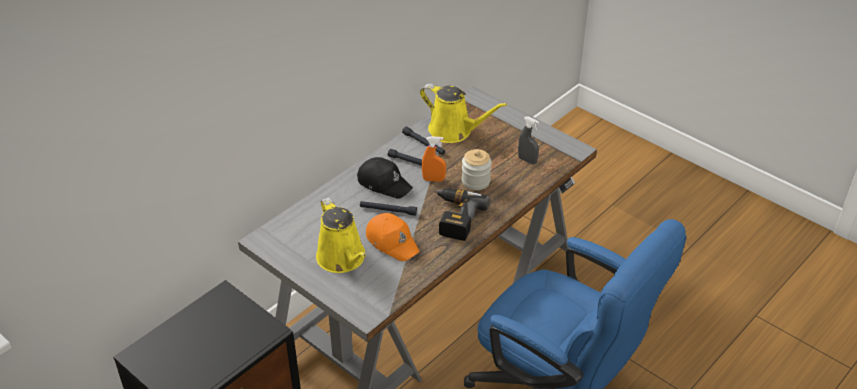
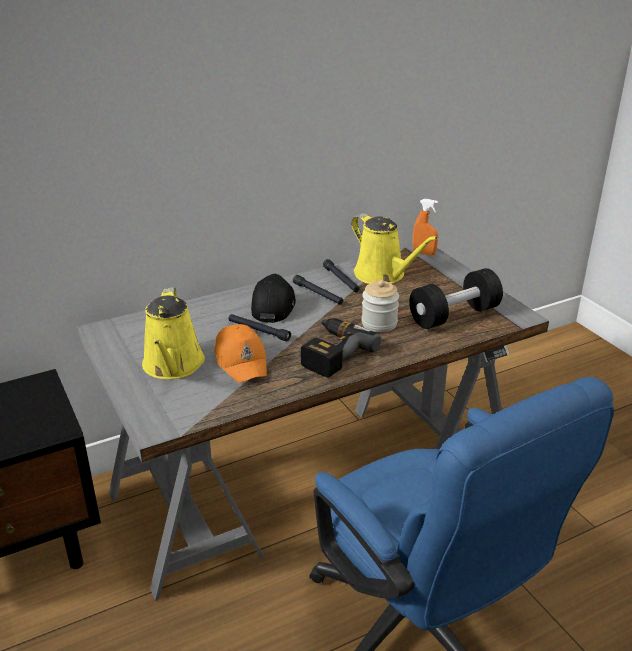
camera: 20 degrees right, 10 degrees down
(384, 183) = (272, 306): black cap -> black cap turned 135 degrees counterclockwise
(433, 179) = (330, 313): orange spray bottle -> orange spray bottle (424, 253)
(527, 160) = (454, 315): grey spray bottle -> black dumbbell

